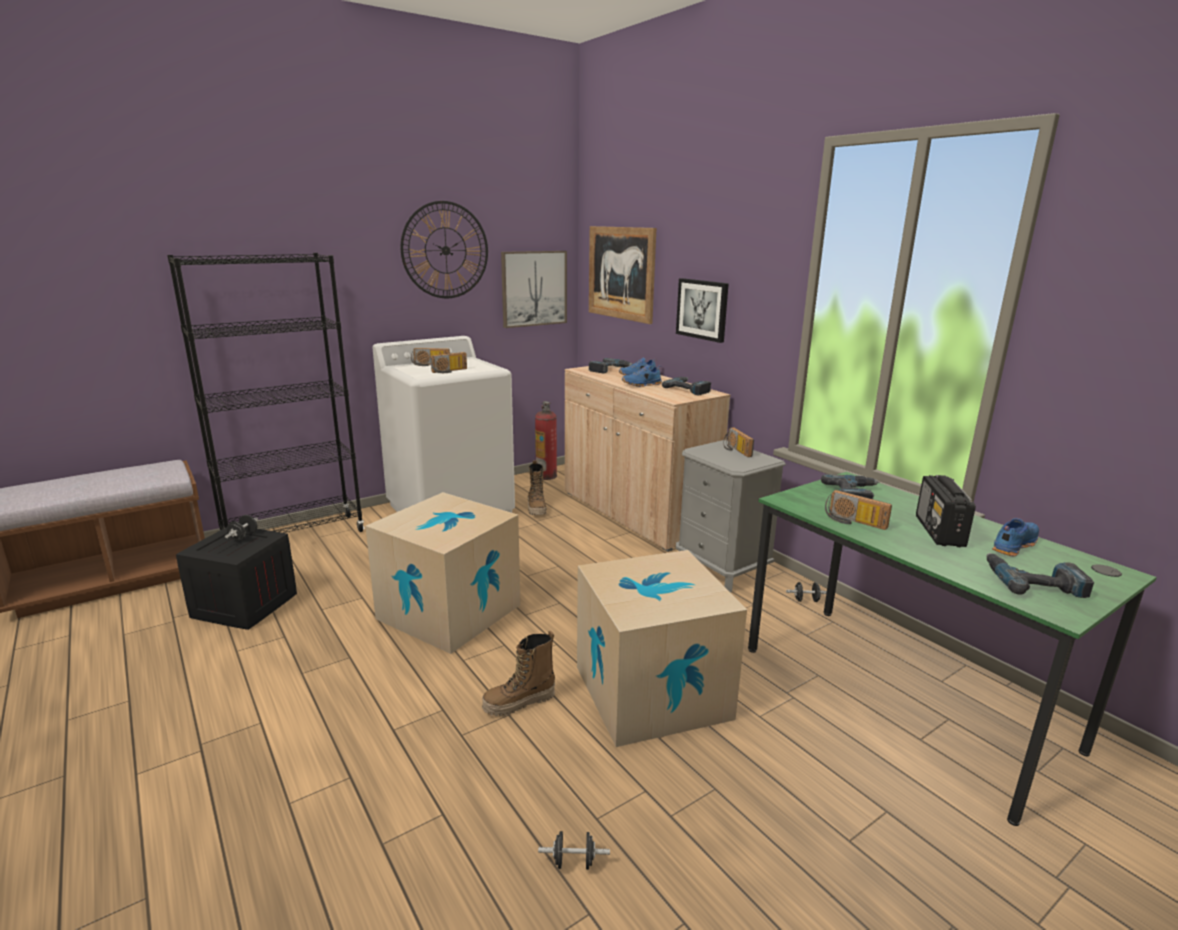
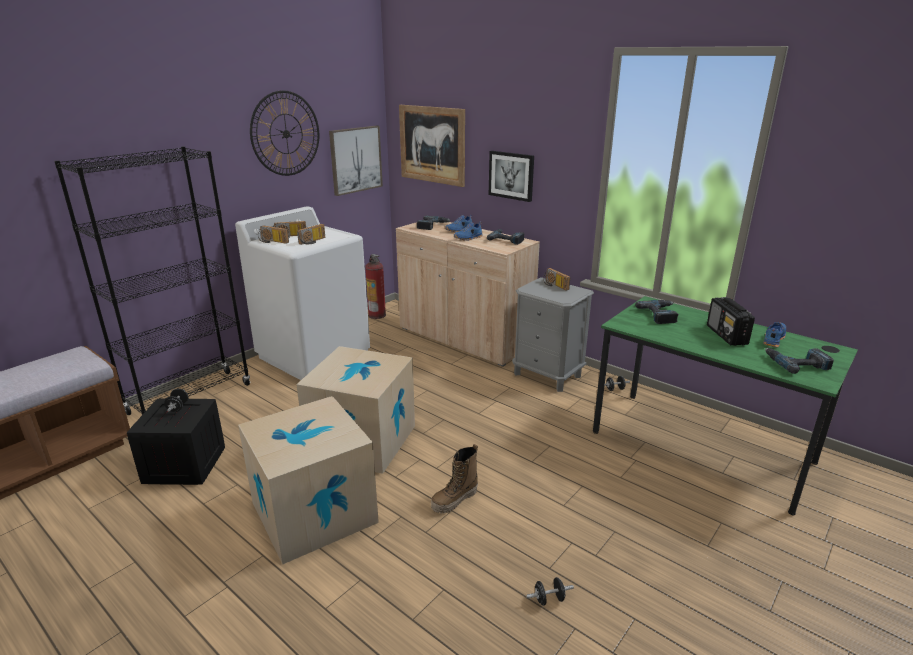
camera: 15 degrees left, 5 degrees up
(536, 509) = (385, 345): boot -> none
(651, 692) = (543, 474): cardboard box -> cardboard box (314, 512)
(853, 522) = (672, 335): radio -> radio (272, 242)

